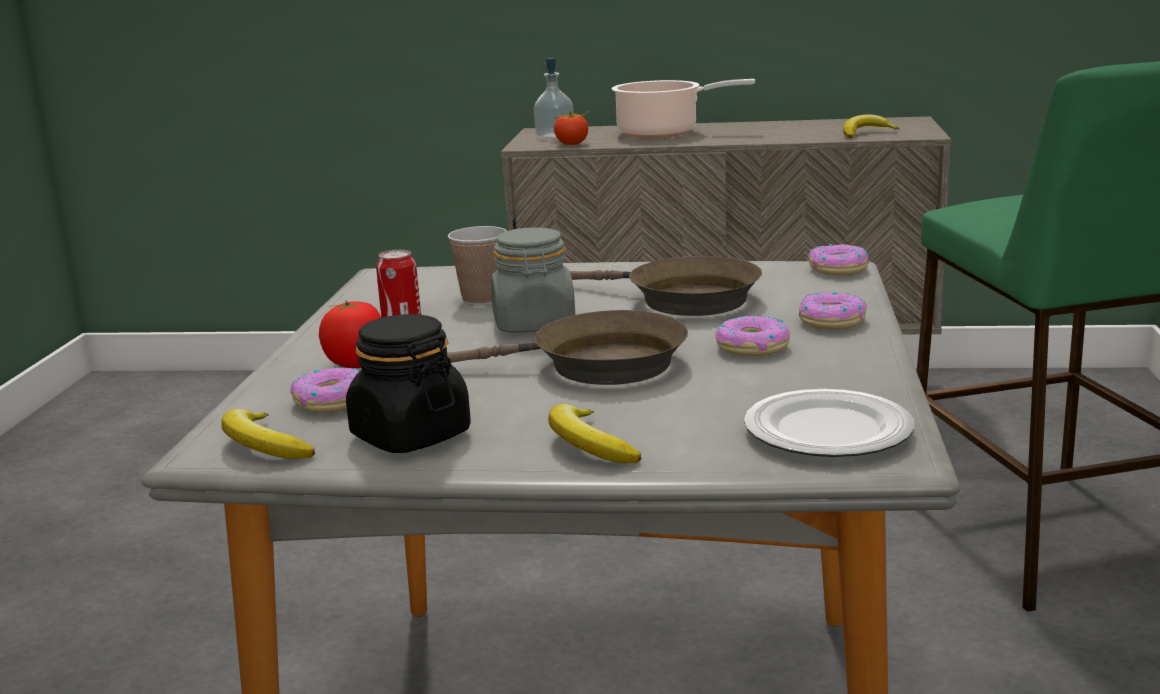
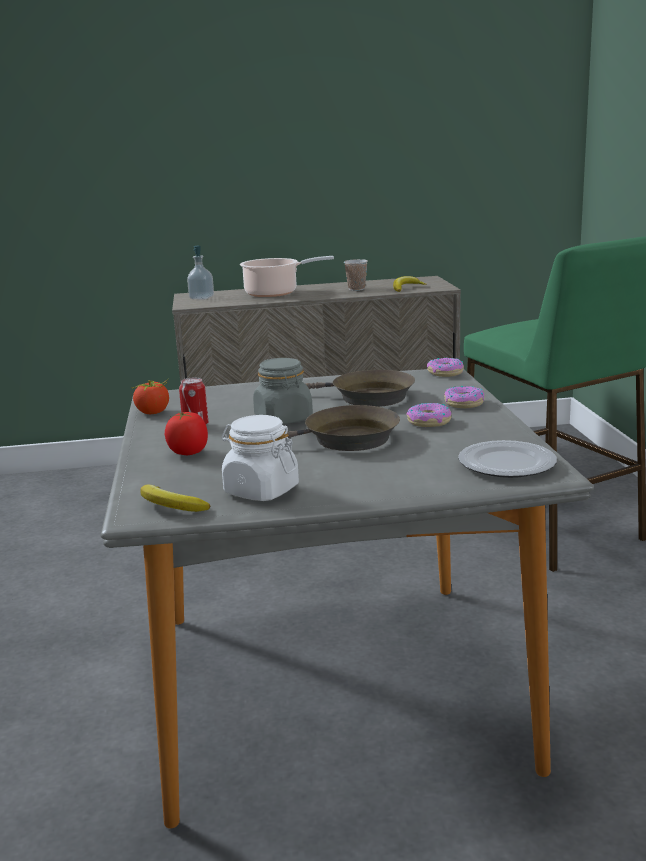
camera: 15 degrees left, 0 degrees up
(331, 402) = (191, 476): donut -> none
(410, 435) = (261, 490): black jar -> white jar
(482, 299) = (237, 407): cup -> cup (356, 289)
(572, 144) = (218, 303): tomato -> tomato (153, 412)
(588, 446) = (376, 485): banana -> none

